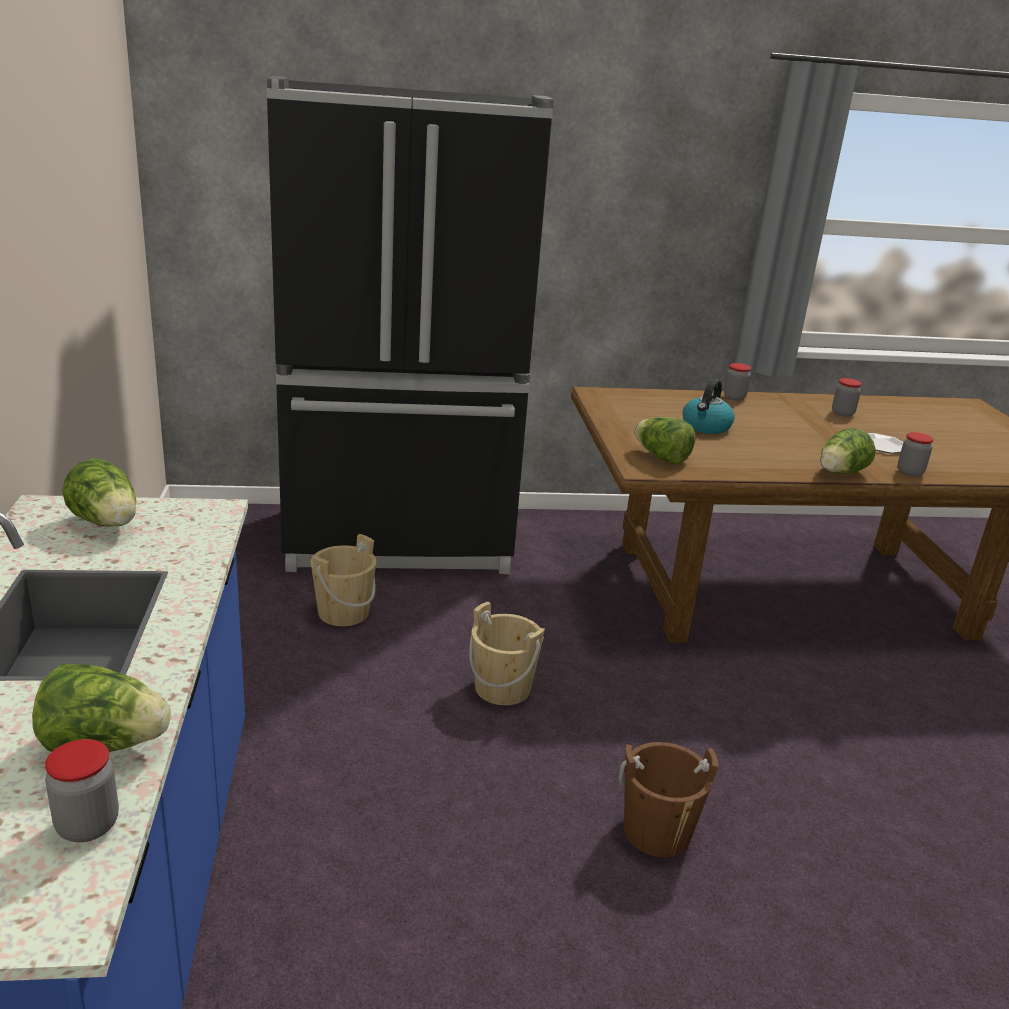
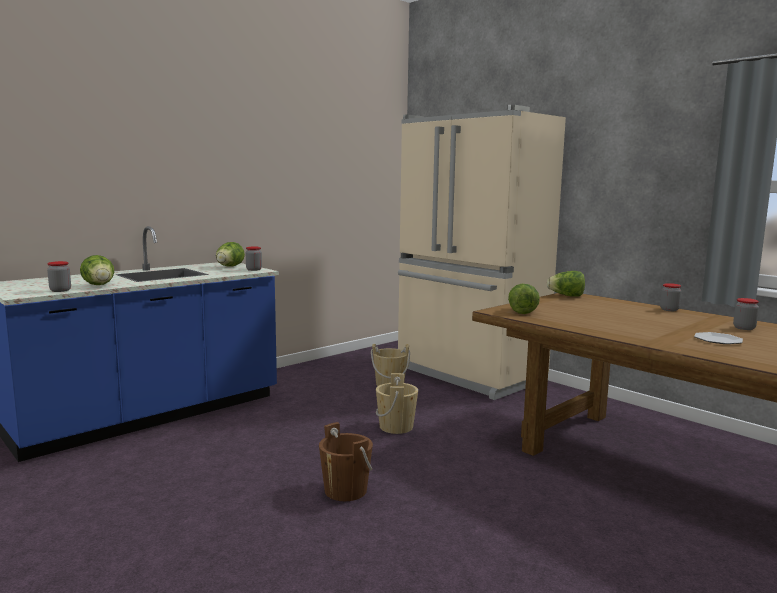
camera: 55 degrees right, 15 degrees down
(400, 541) = (468, 375): black fridge -> beige fridge
(706, 427) = (597, 311): kettle -> none
(840, 473) = (626, 337): lettuce -> lettuce (566, 296)
(910, 472) = (692, 350): jar -> jar (254, 269)

